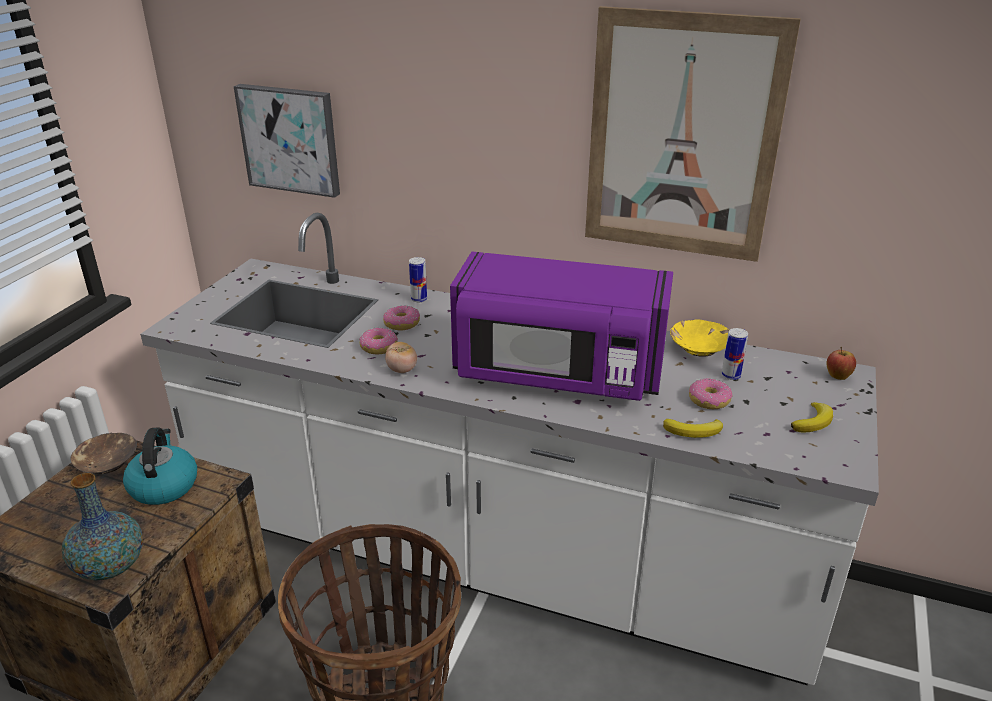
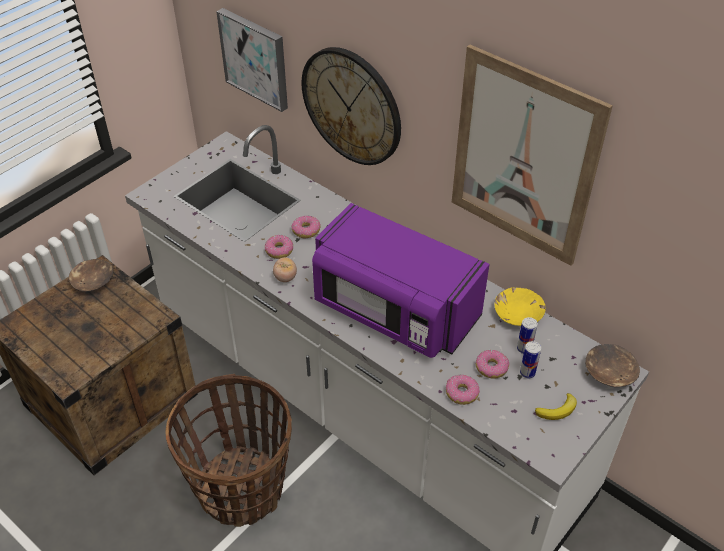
camera: 20 degrees right, 15 degrees up
(110, 567) = (73, 366): vase -> none
(163, 485) = (122, 310): kettle -> none
(419, 299) = (330, 207): can -> can (527, 373)
(434, 156) = (352, 106): none -> wall clock
(694, 431) = (462, 393): banana -> donut
(837, 377) = (609, 373): apple -> brown bowl

